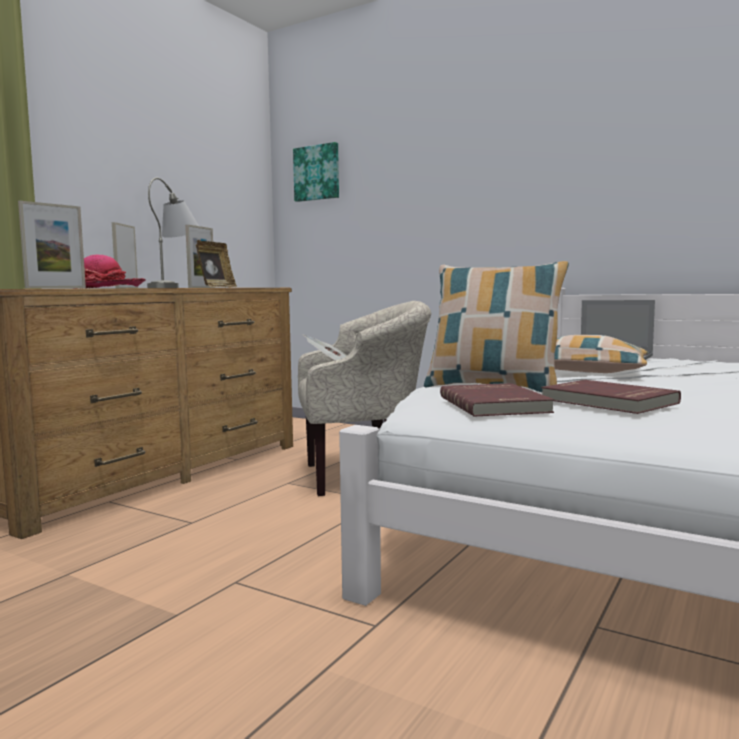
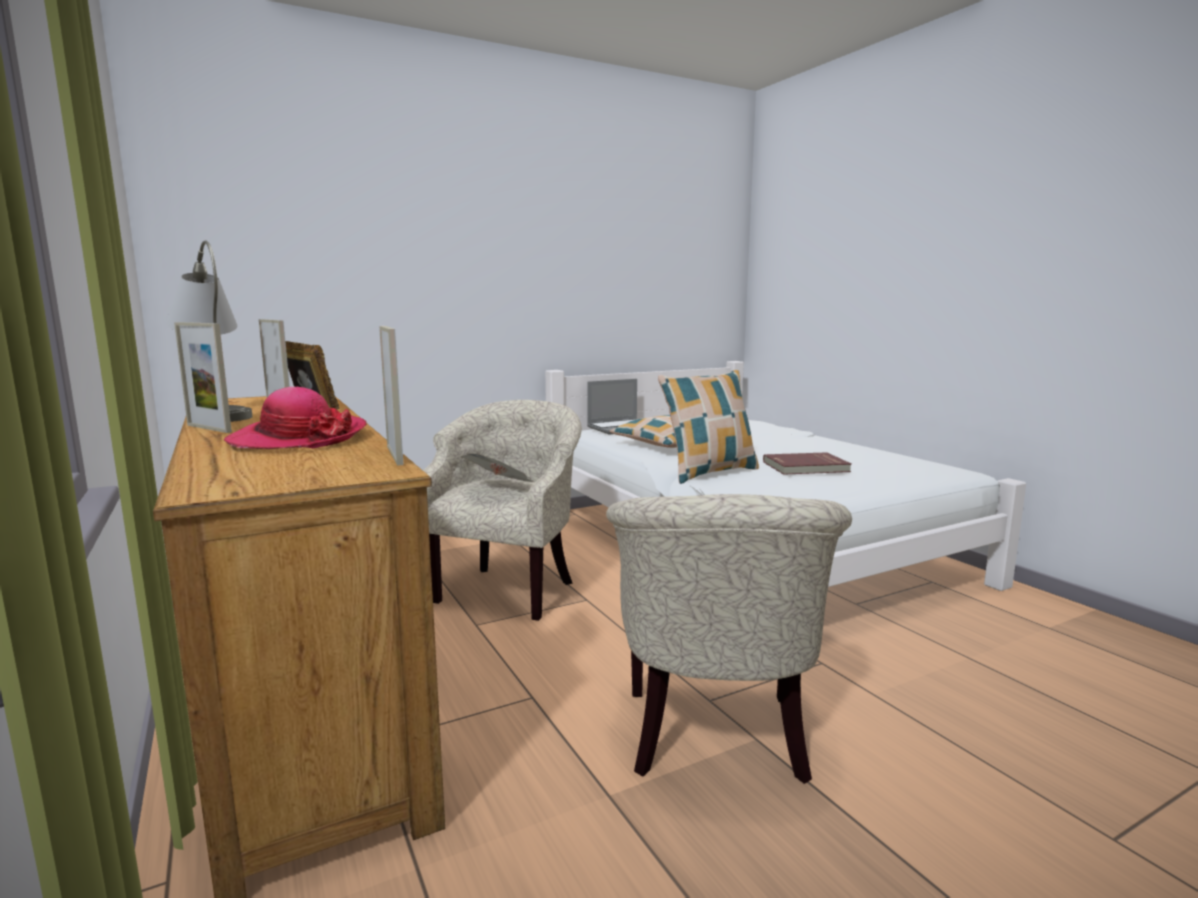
camera: 60 degrees left, 5 degrees up
(165, 597) = (716, 740): none -> beige armchair
(317, 173) = (232, 220): picture -> none
(495, 404) = (786, 485): red book -> none

